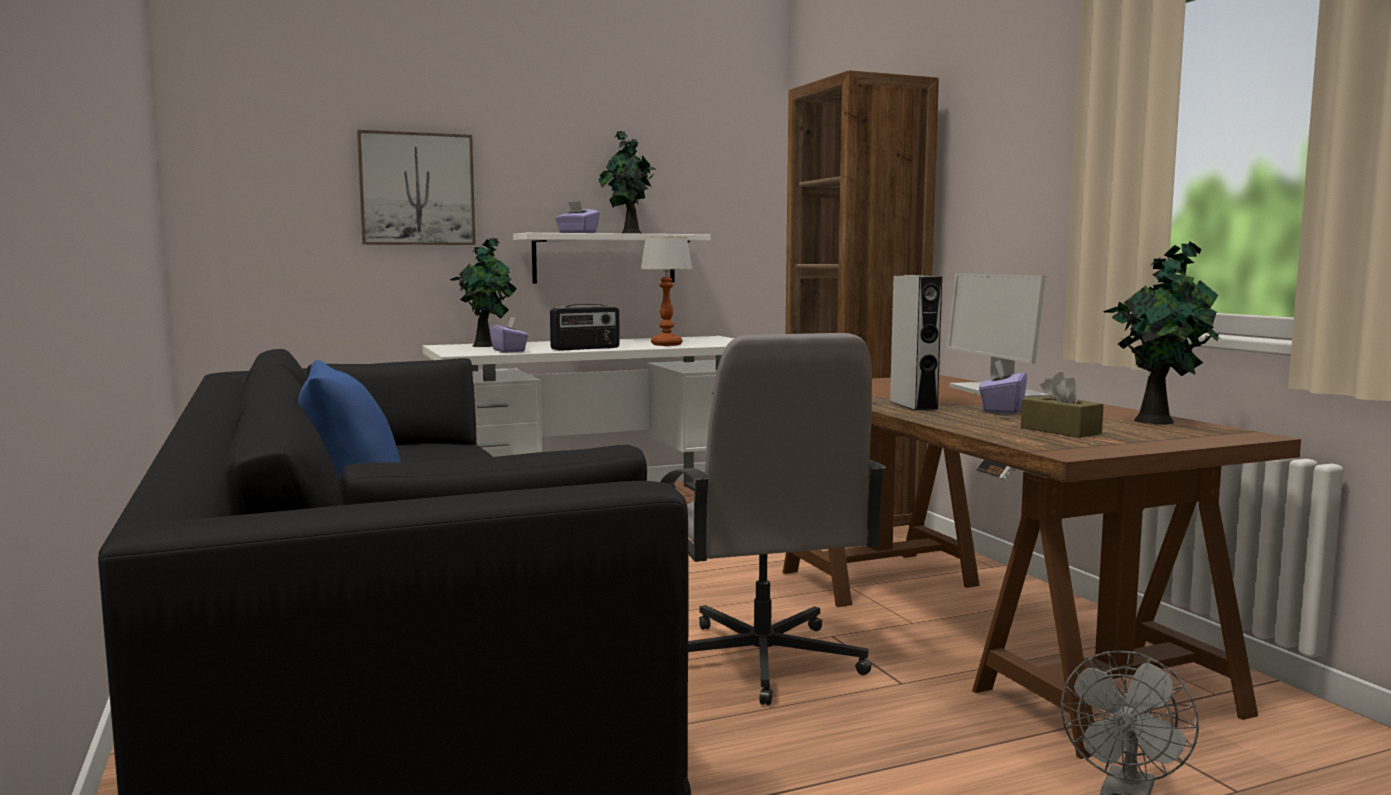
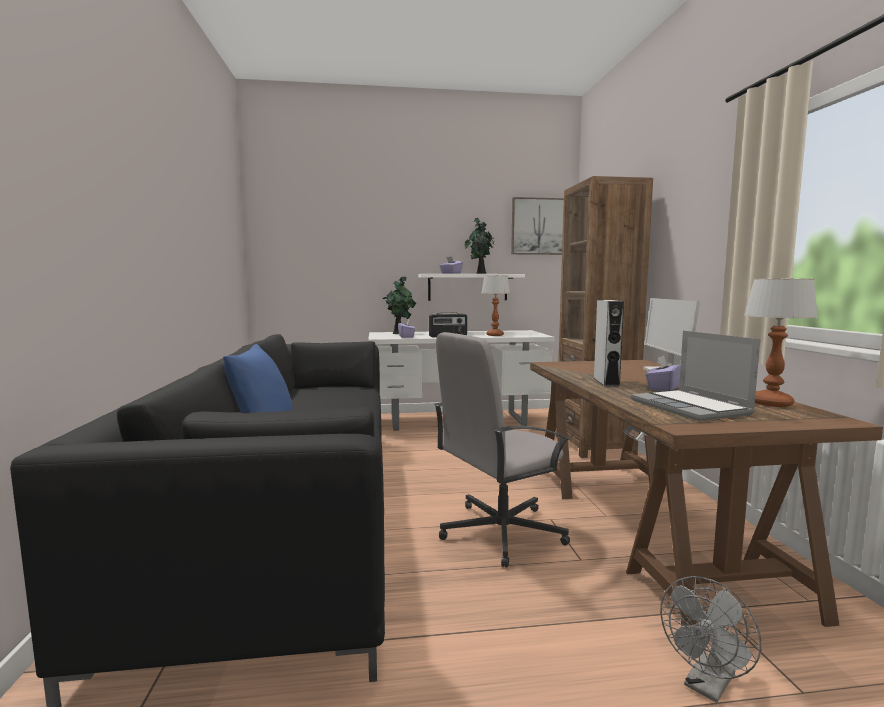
camera: 15 degrees right, 0 degrees up
(417, 189) = (368, 251): picture -> picture (538, 226)
(762, 661) = (499, 532): grey office chair -> grey office chair turned 60 degrees clockwise
(1060, 431) = (691, 407): brown tissue box -> laptop
(1157, 421) = (772, 403): potted plant -> table lamp

